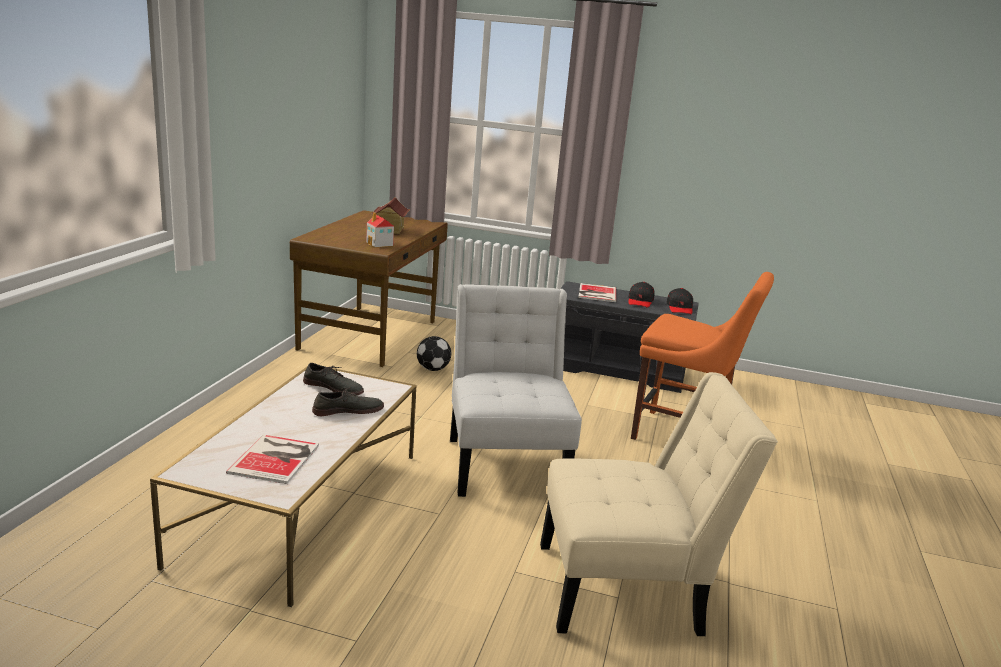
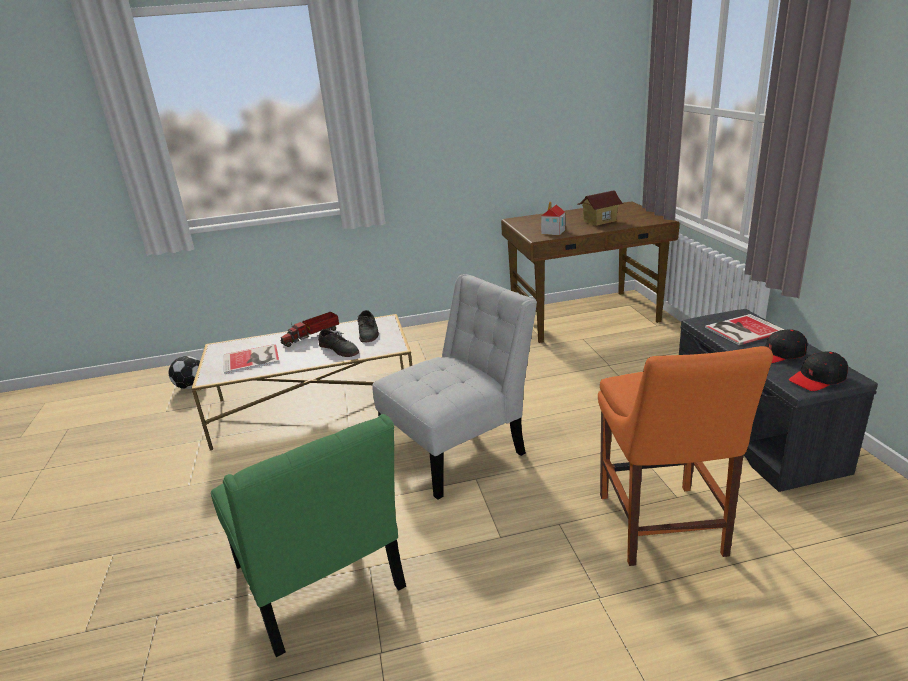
camera: 65 degrees right, 5 degrees up
(278, 412) = (312, 335): none -> toy truck
(433, 369) = (570, 359): football -> football (190, 386)
(628, 588) = (321, 584): beige chair -> green chair

